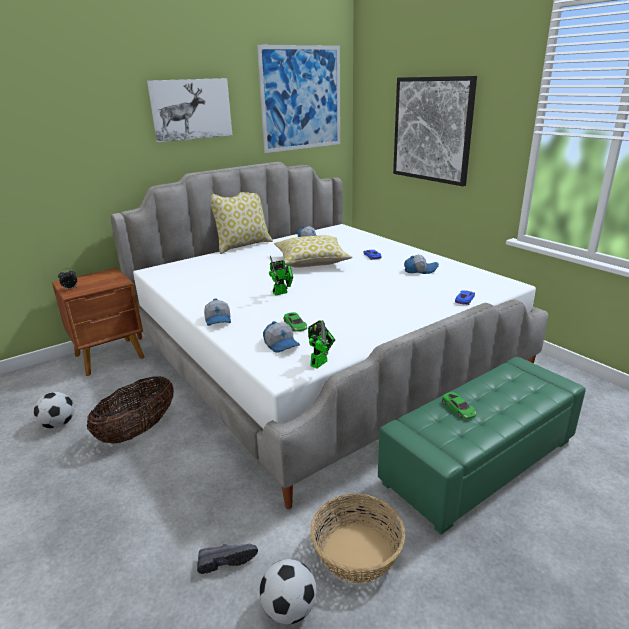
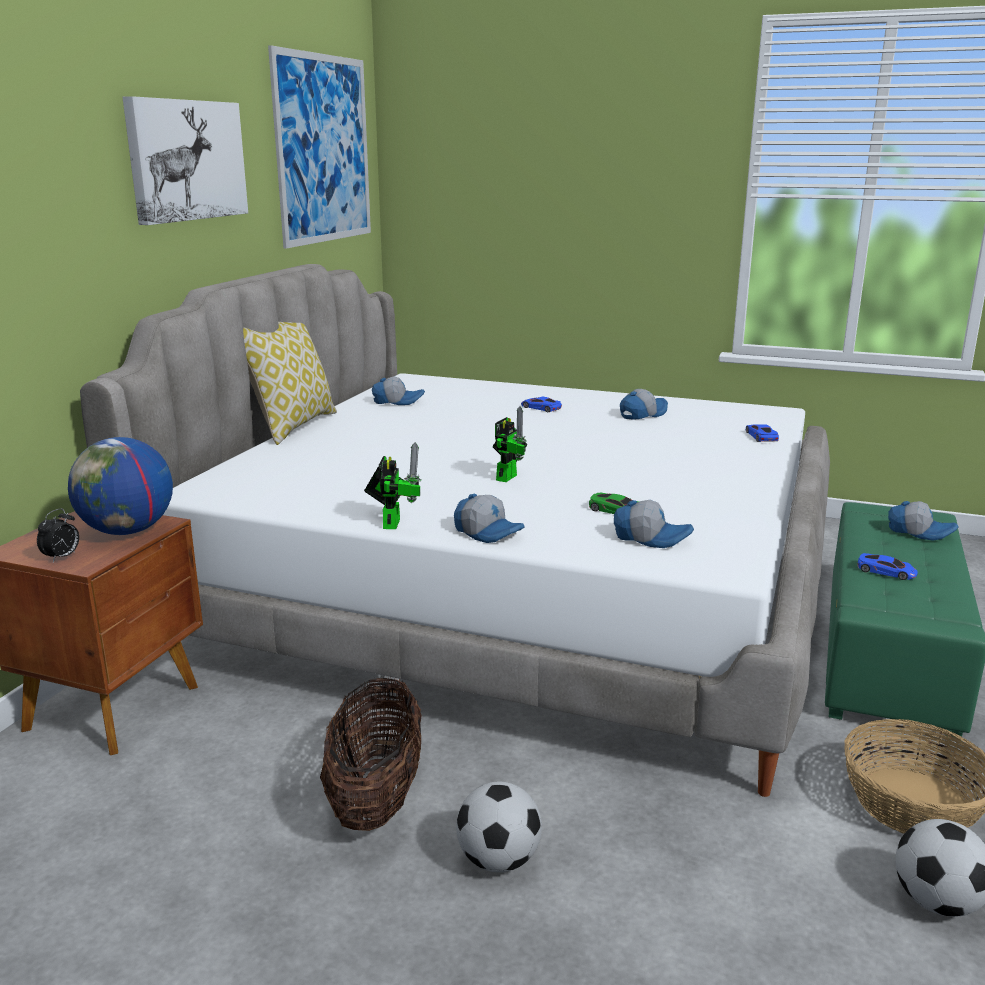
camera: 35 degrees left, 5 degrees down
(58, 424) = (187, 854): football -> football (498, 860)
(106, 283) = (127, 531): none -> globe
(226, 560) = (787, 894): black shoe -> none
(312, 262) = (466, 429): pillow -> none
(320, 362) = (743, 543): toy robot -> toy robot (392, 522)
(432, 130) = (561, 200): picture -> none
(458, 408) = (886, 571): green toy car -> blue toy car
(530, 391) = (920, 532): none -> cap

